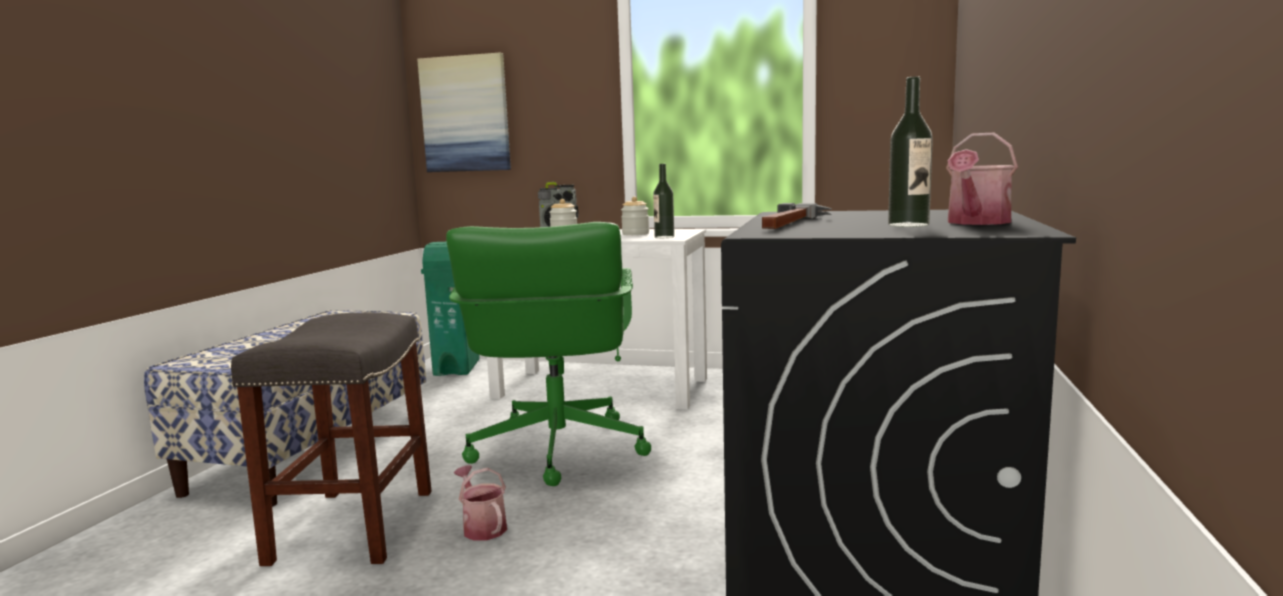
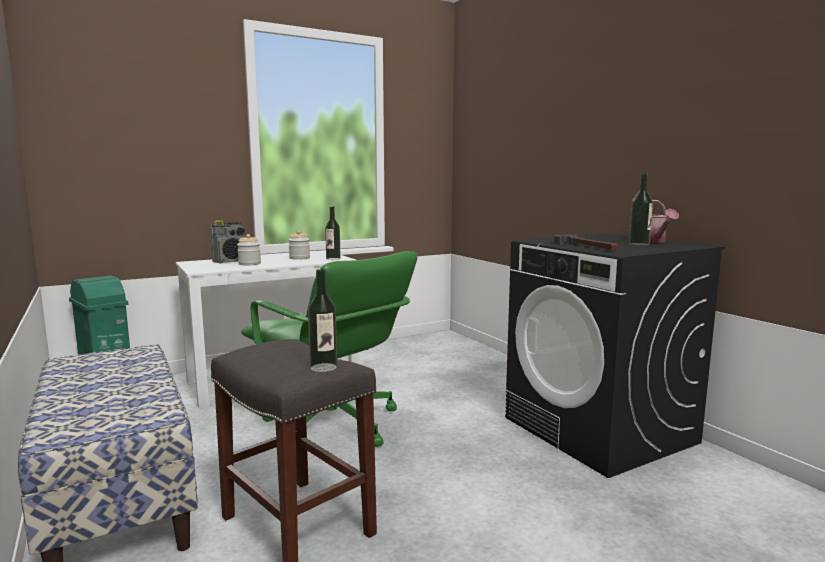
camera: 45 degrees left, 0 degrees up
(309, 340) = (323, 367): none -> bottle
(465, 114) = (96, 157): picture -> none
(482, 527) = (388, 485): watering can -> none

